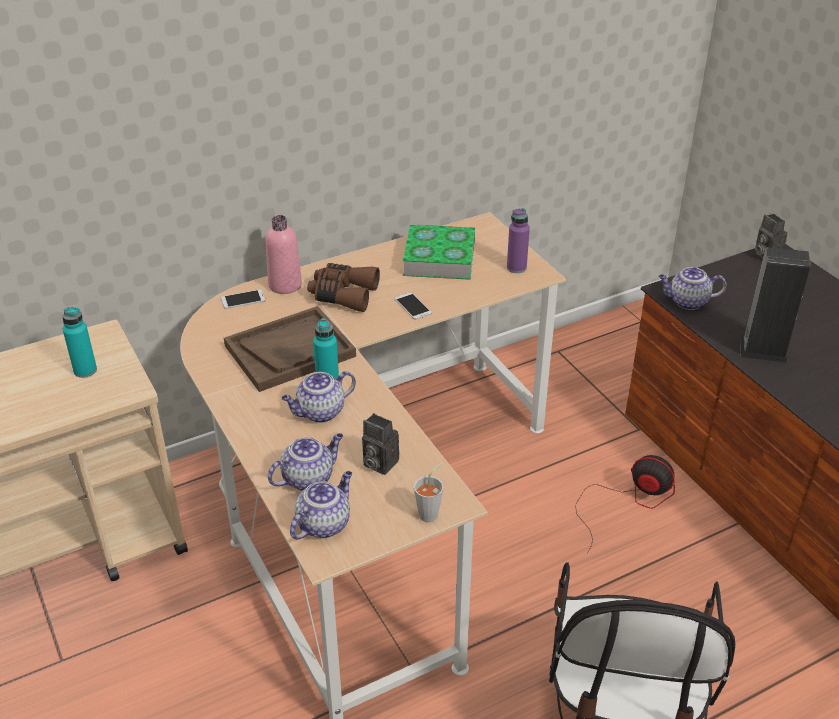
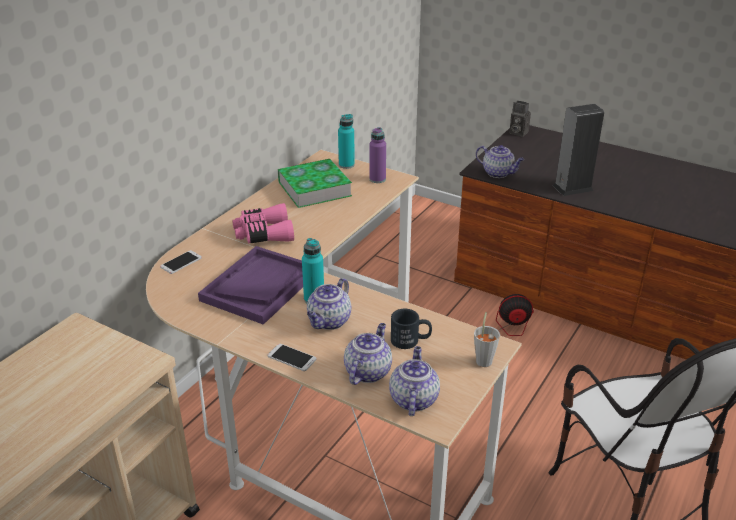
camera: 30 degrees left, 5 degrees down
(85, 370) = (85, 362): turquoise bottle -> turquoise bottle (346, 165)
(285, 285) = (207, 241): pink bottle -> none
(290, 351) = (259, 286): brown tray -> purple tray
(343, 294) = (263, 234): brown binoculars -> pink binoculars
(378, 463) = (410, 340): camera -> black mug
(412, 306) = (327, 226): phone -> phone (292, 358)
(687, 302) = (498, 173): teapot -> teapot turned 120 degrees counterclockwise

